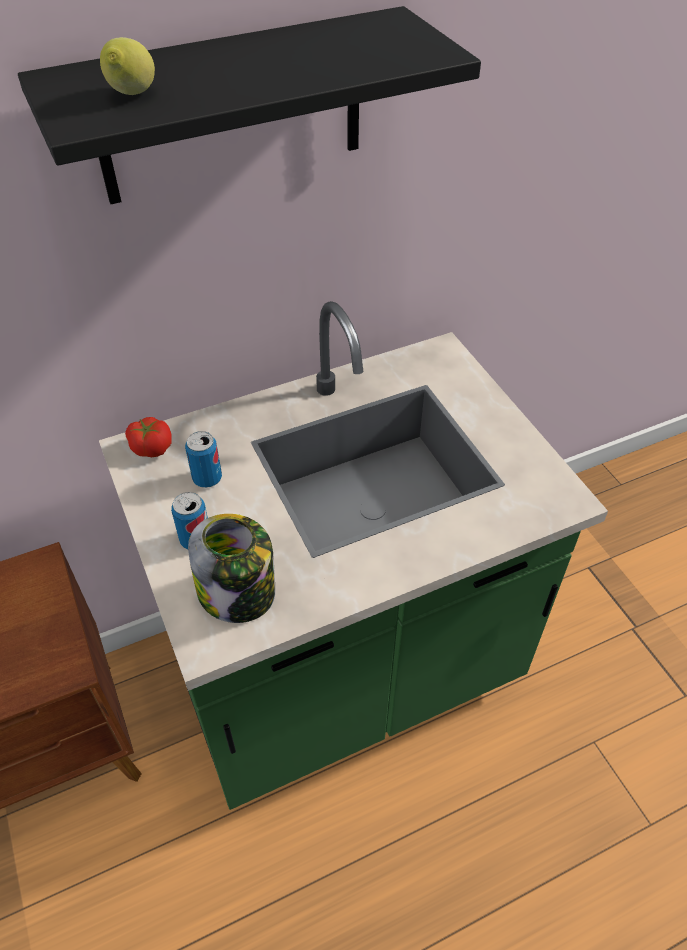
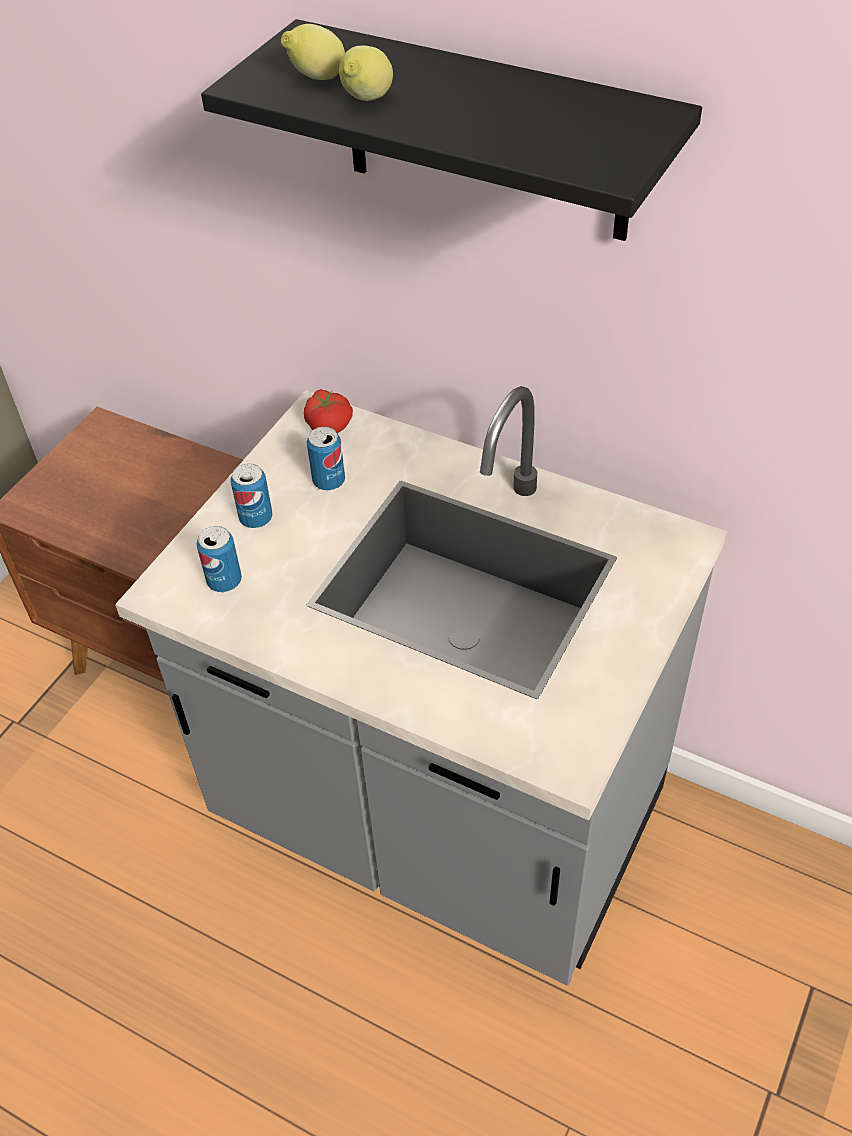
camera: 55 degrees right, 0 degrees up
(202, 90) = (366, 101): none -> lemon
(238, 593) = (224, 581): jar -> can
(343, 670) = (438, 816): green counter -> grey counter

